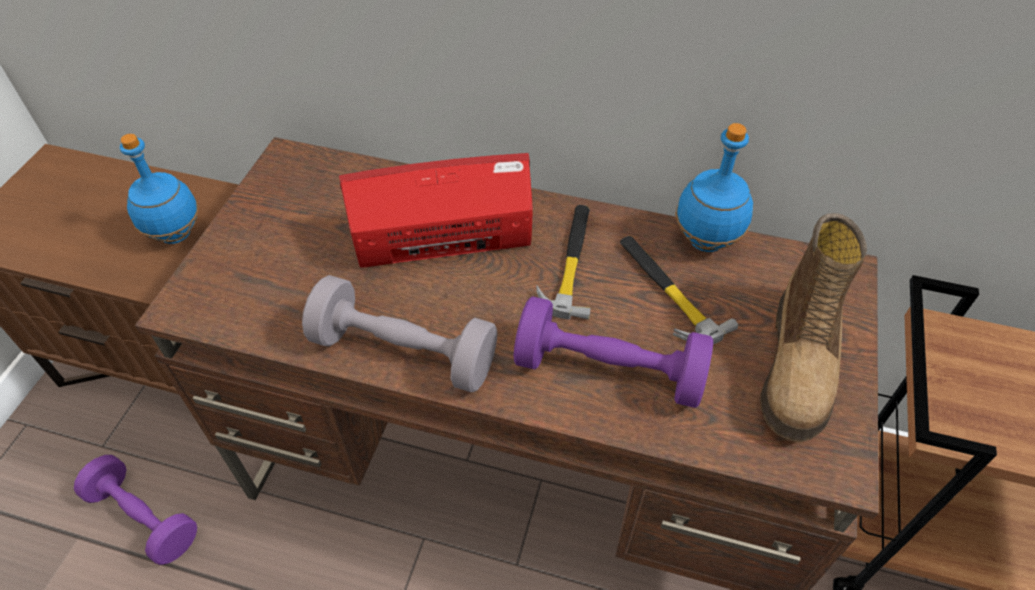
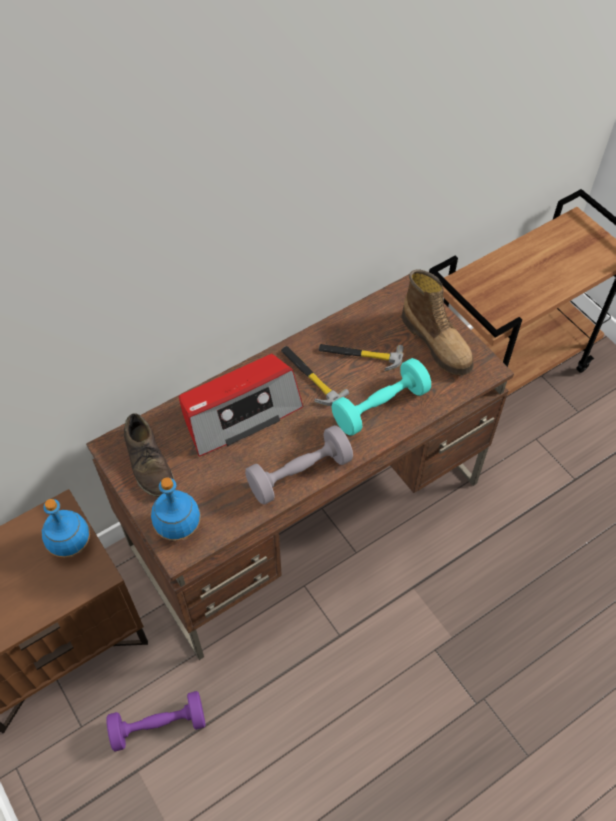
camera: 50 degrees left, 5 degrees up
(292, 200) = (149, 462): none -> brown shoe
(442, 231) = (240, 412): radio -> radio turned 150 degrees counterclockwise
(608, 371) = (380, 407): purple dumbbell -> turquoise dumbbell
(706, 242) = (348, 320): blue bottle -> blue bottle (179, 529)

